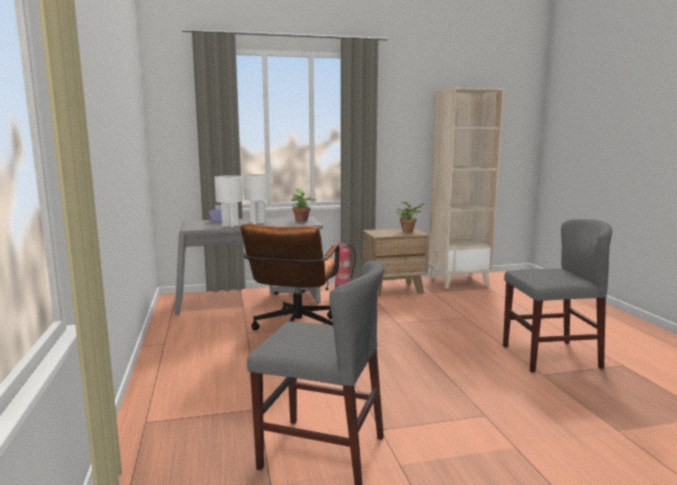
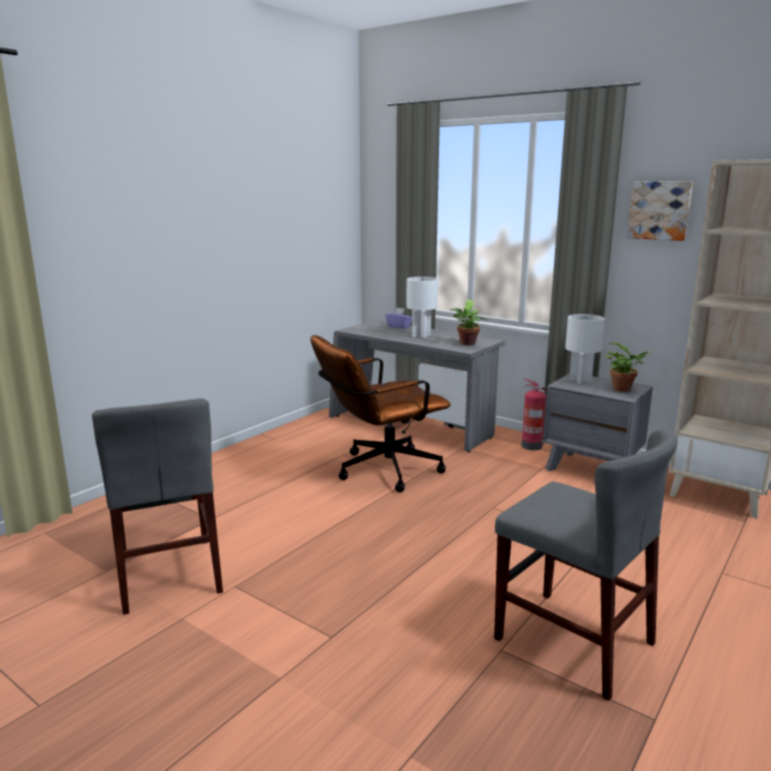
camera: 50 degrees right, 5 degrees up
(230, 225) = (387, 334): white table lamp -> white table lamp (580, 380)
(394, 289) = (592, 469): brown nightstand -> grey nightstand
(398, 119) = (659, 210): none -> picture

